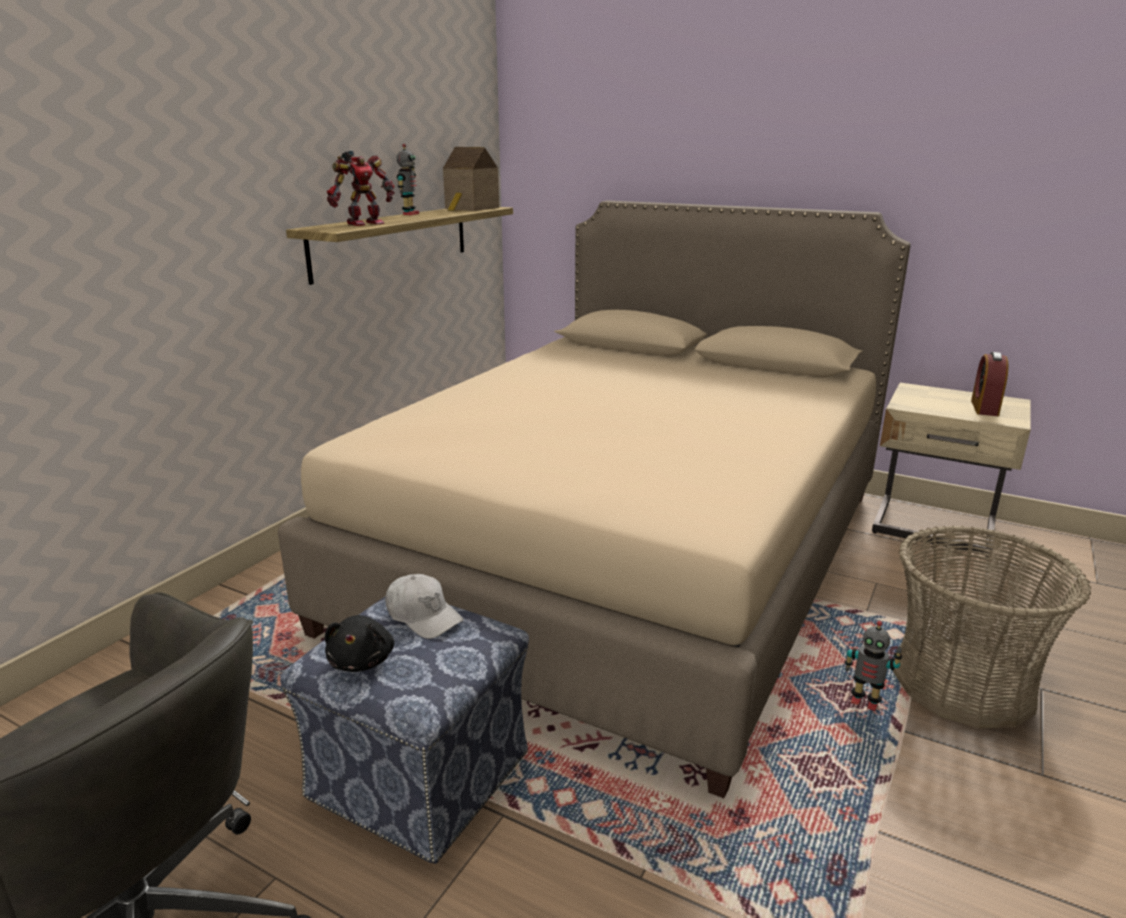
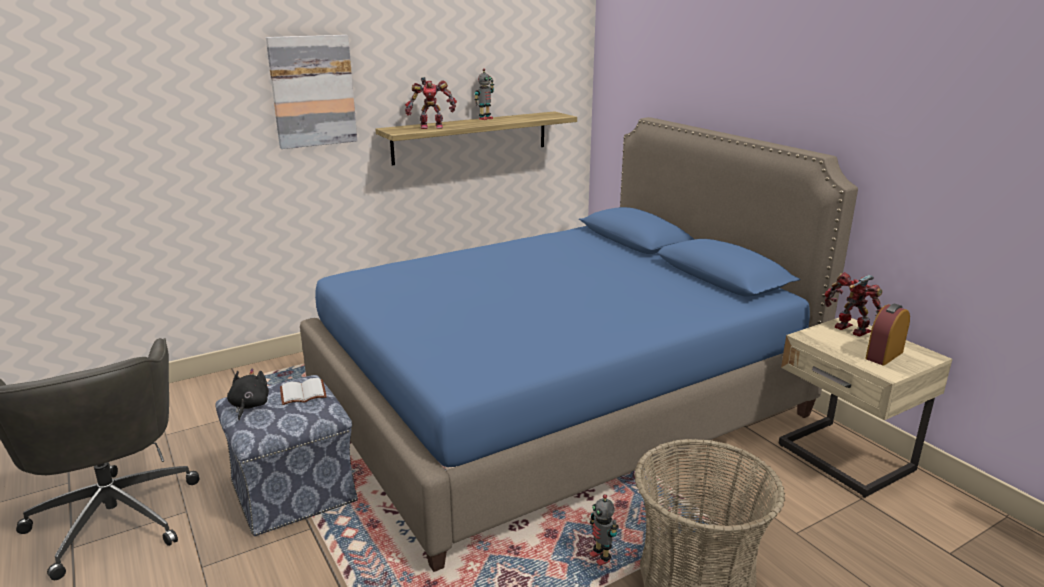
camera: 30 degrees right, 0 degrees up
(201, 170) = (312, 91): none -> picture
(362, 661) = (249, 406): black plush toy -> black plush toy turned 150 degrees clockwise
(423, 616) = (303, 392): white cap -> white book
(470, 208) = (542, 116): toy house -> none
(627, 556) = (556, 405): beige bed -> blue bed
(926, 393) = (851, 330): none -> toy robot

